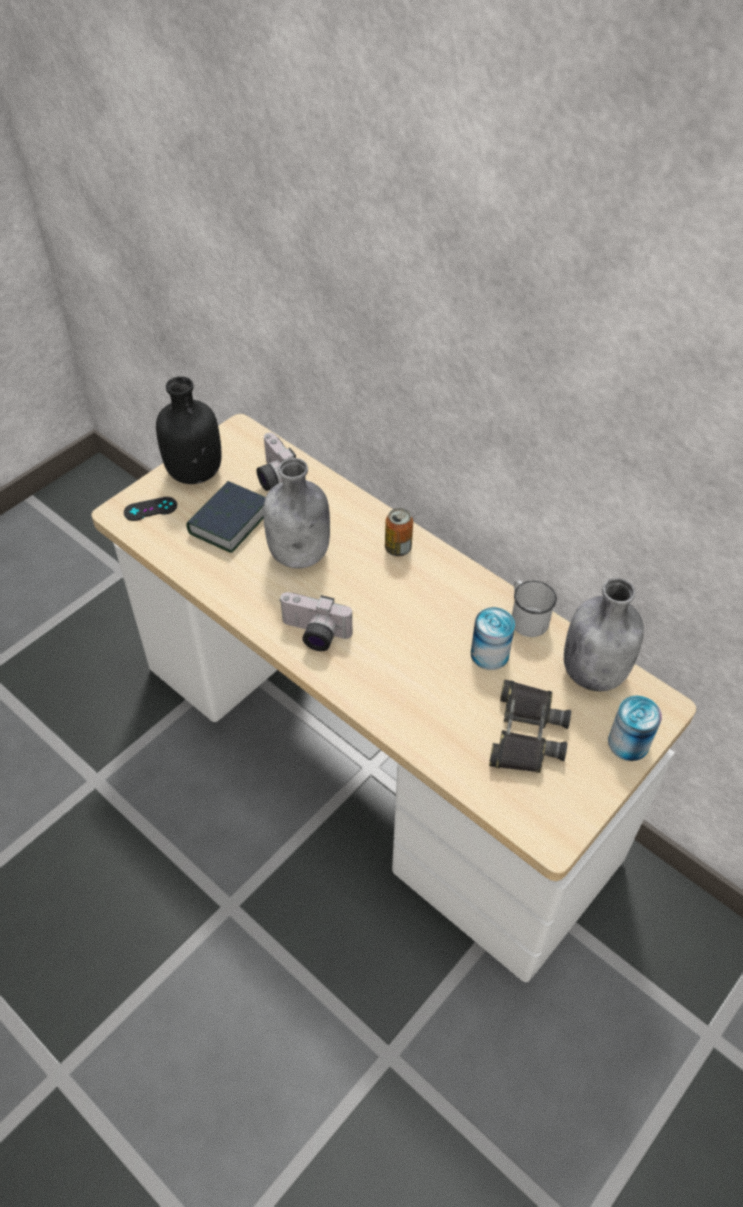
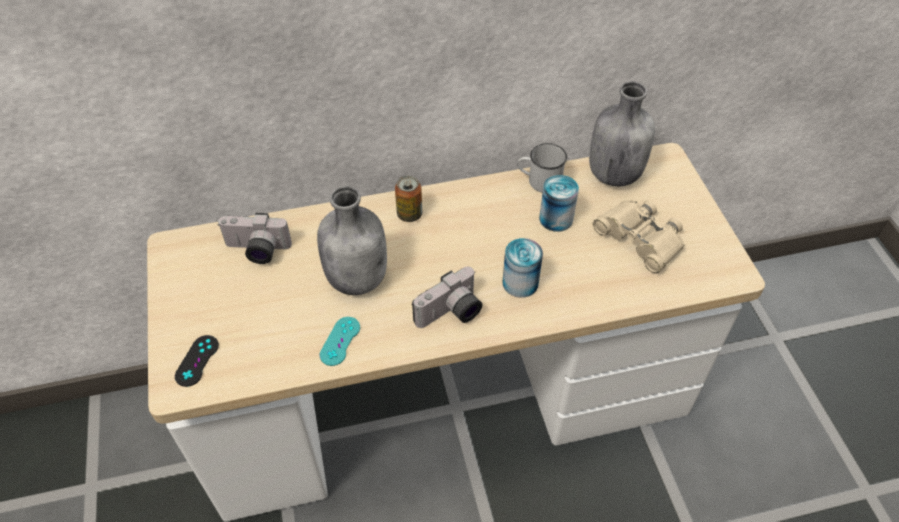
camera: 55 degrees left, 0 degrees up
(194, 472) = (186, 304): black bottle -> none
(229, 522) = (274, 309): book -> none
(230, 579) = (340, 341): none -> turquoise game controller
(526, 733) = (640, 238): black binoculars -> beige binoculars
(628, 743) = (684, 191): can -> can (520, 283)

